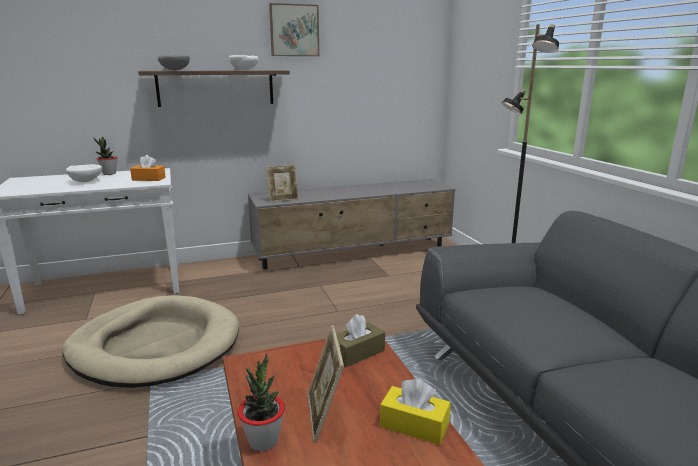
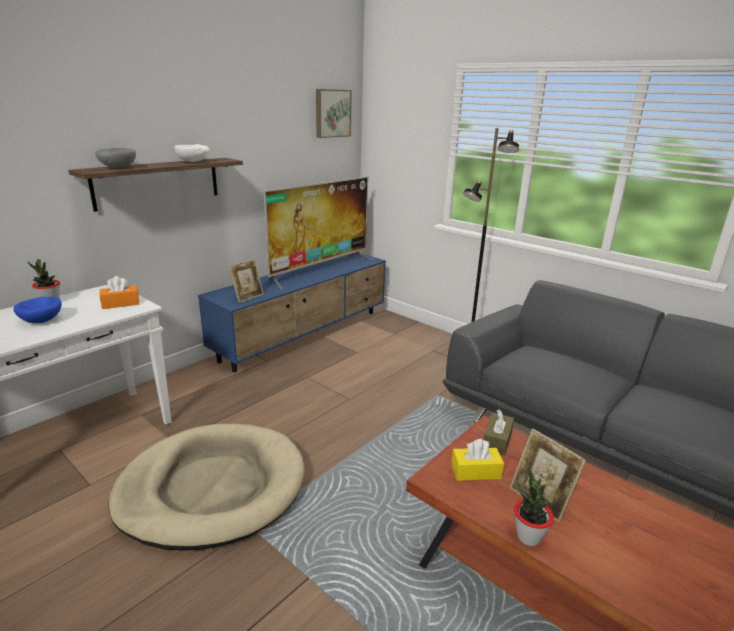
camera: 30 degrees left, 5 degrees up
(86, 181) = (42, 320): white bowl -> blue bowl
(294, 30) = (233, 114): picture -> picture (332, 113)
(354, 252) = (305, 335): grey tv stand -> blue tv stand
(377, 188) = (320, 269): none -> television
(414, 425) = (596, 484): yellow tissue box -> yellow tissue box (475, 471)

